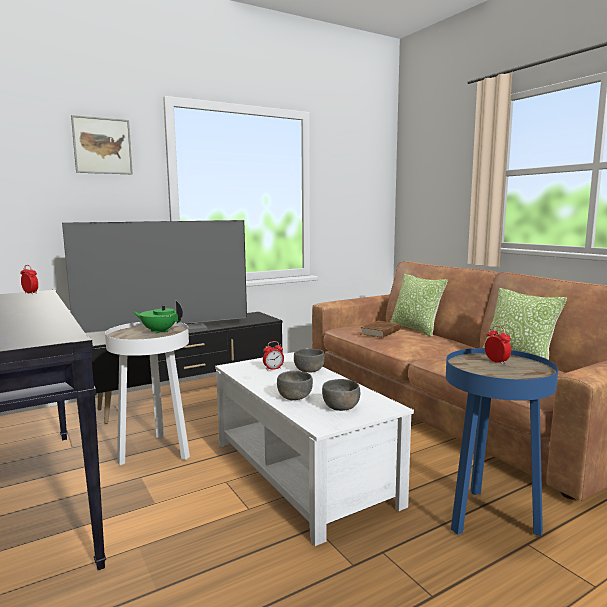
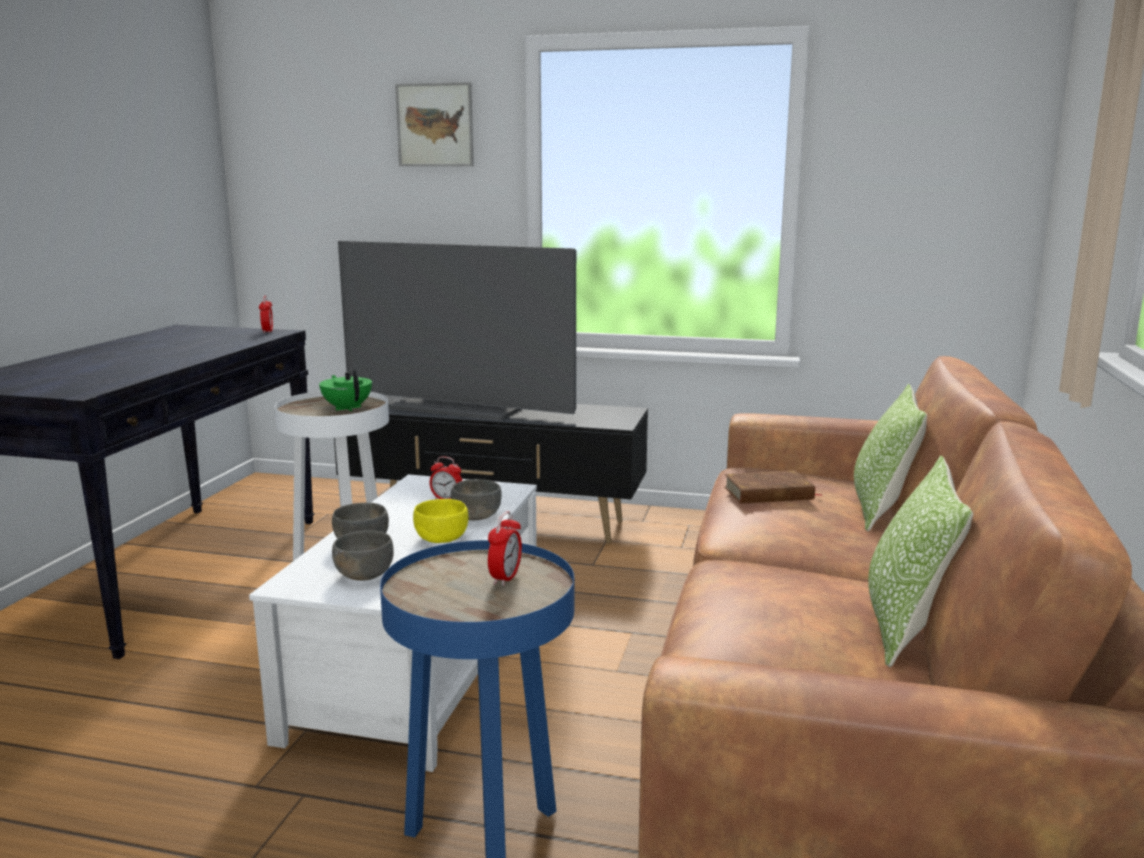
camera: 45 degrees right, 5 degrees up
(324, 382) = (442, 538): none -> yellow bowl

